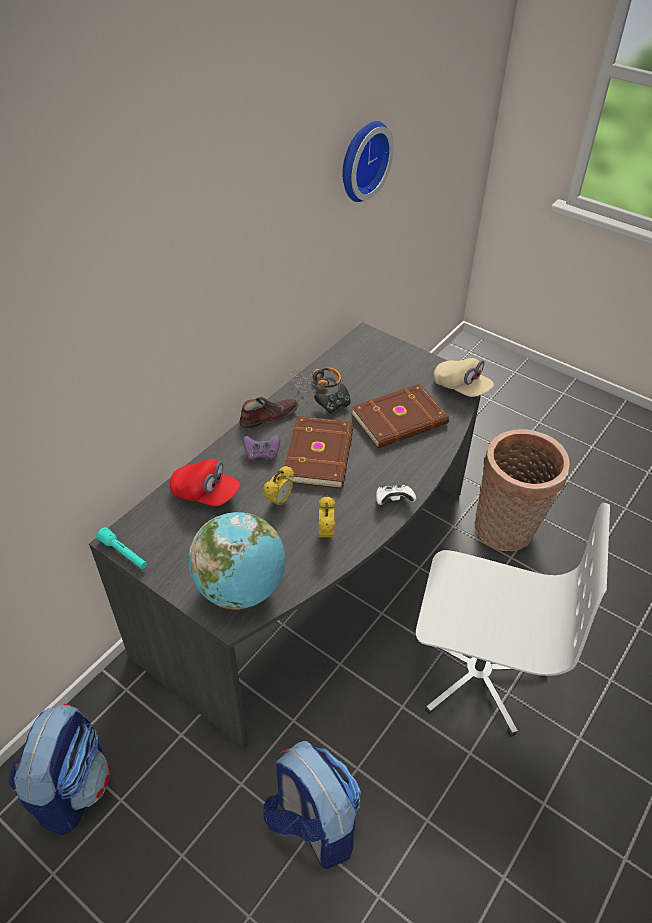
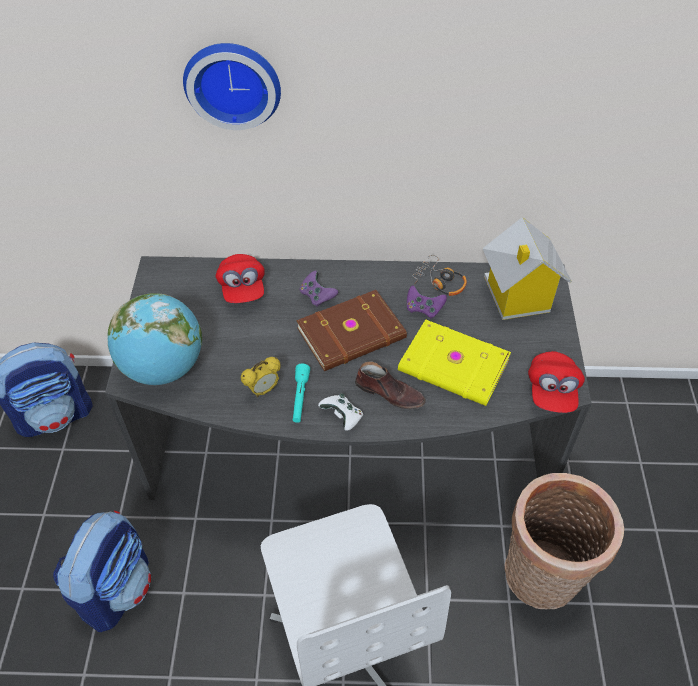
camera: 55 degrees right, 5 degrees up
(124, 553) = (146, 280): turquoise flashlight -> turquoise flashlight (300, 397)
(268, 416) = (366, 274): brown shoe -> brown shoe (390, 393)
(279, 501) = (274, 338): alarm clock -> none
(333, 405) = (423, 309): black game controller -> purple game controller
(361, 160) = (609, 84): wall clock -> wall clock (233, 82)
(368, 357) = (516, 296): none -> toy house
(400, 420) = (453, 367): brown book -> yellow book
(461, 387) = (552, 391): beige cap -> red cap

